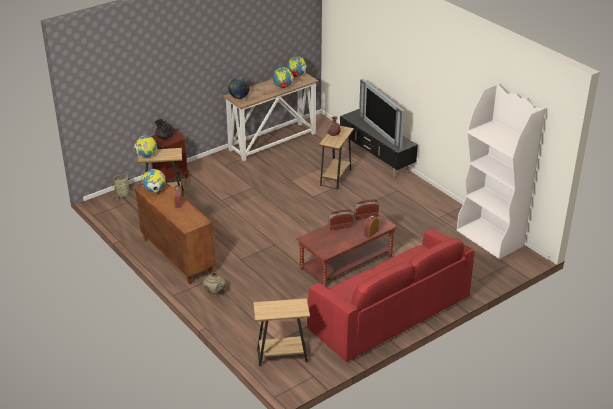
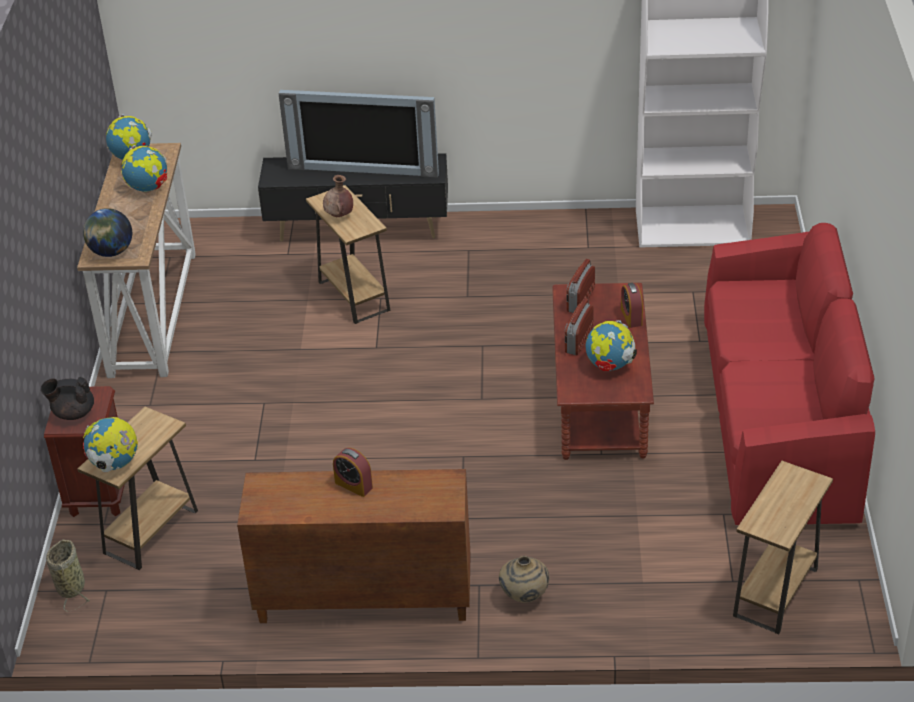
camera: 50 degrees left, 5 degrees up
(154, 191) = (275, 500): globe -> globe (610, 366)

